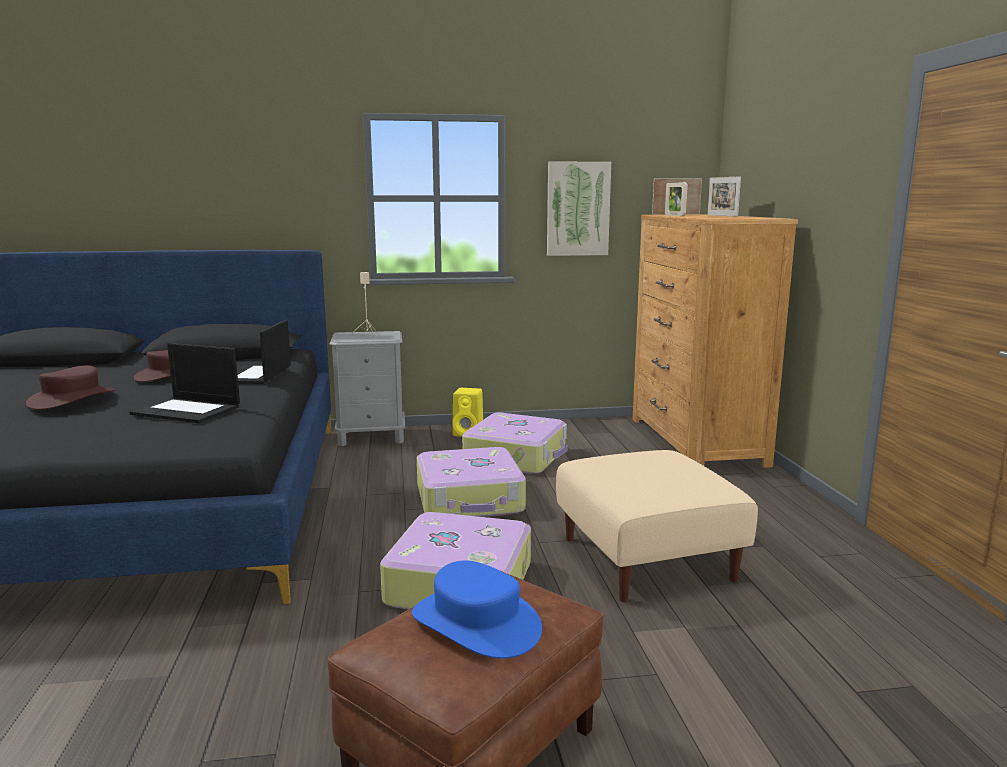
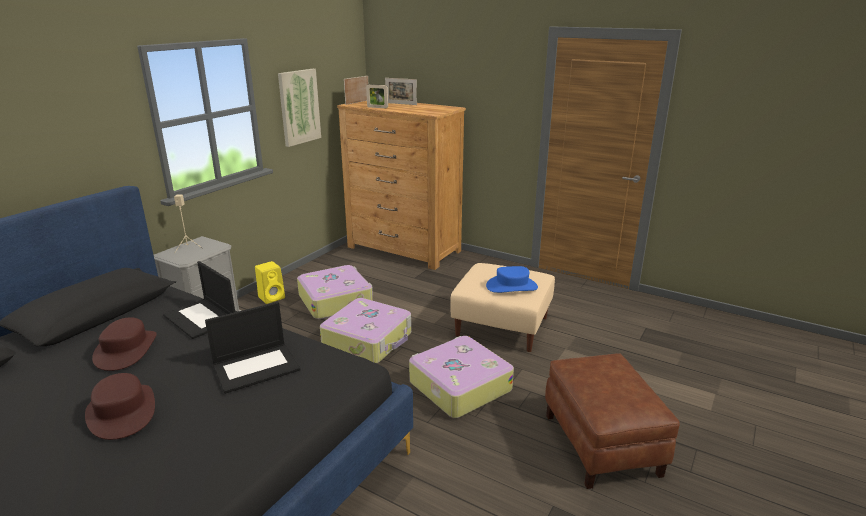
camera: 50 degrees left, 10 degrees up
(476, 622) = (612, 383): blue hat -> blue hat (512, 286)

